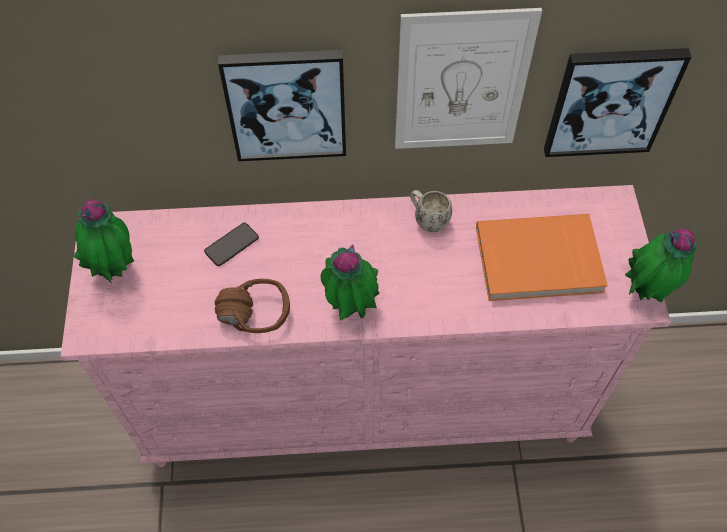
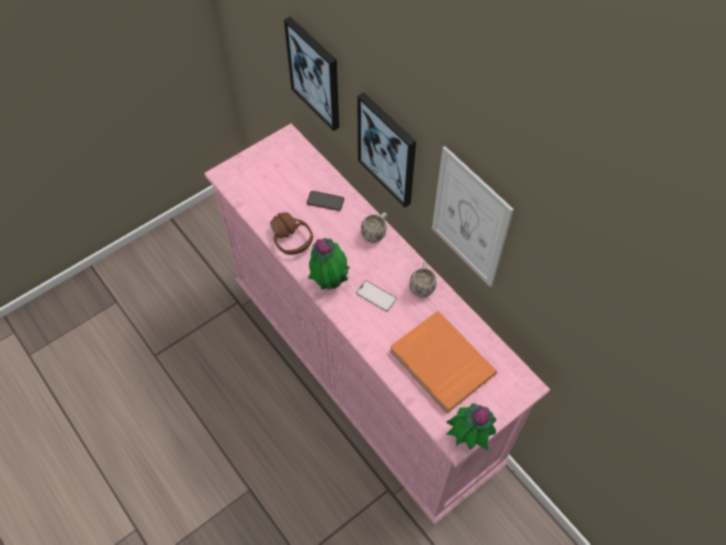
camera: 55 degrees right, 0 degrees up
(116, 269) = (270, 161): potted plant -> none
(321, 221) = (375, 233): none -> white mug
(407, 271) = (376, 296): none -> phone
(611, 101) = (547, 314): picture -> picture (315, 73)

